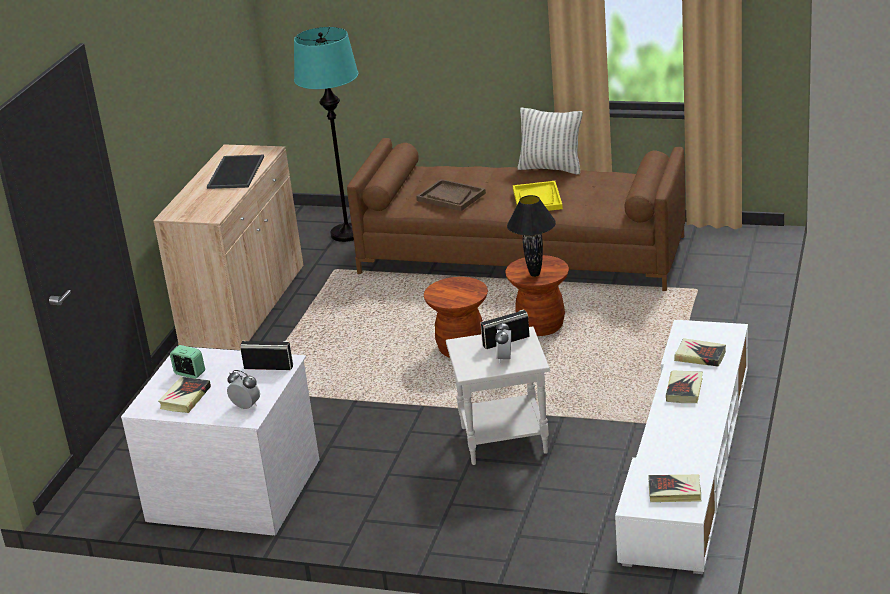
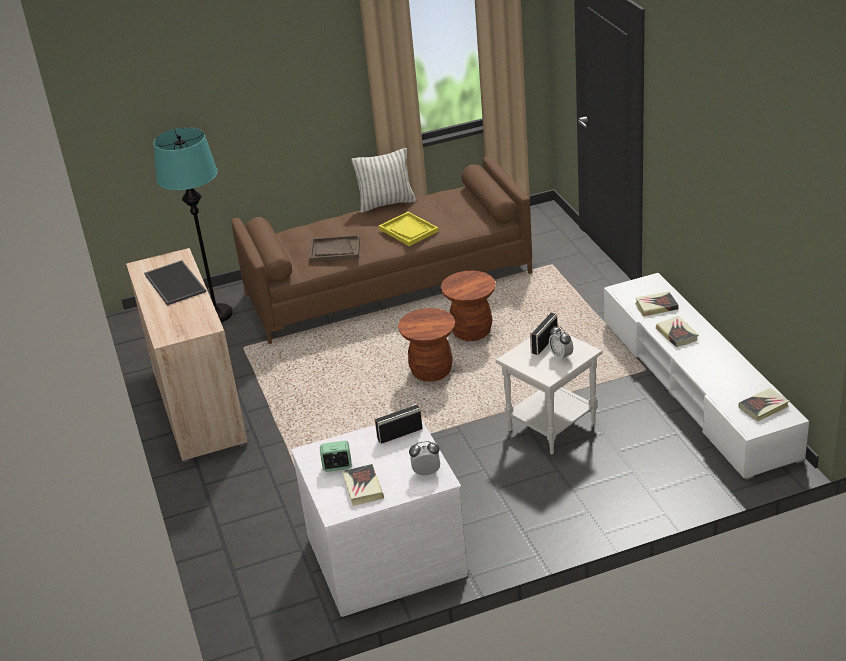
camera: 35 degrees left, 5 degrees up
(535, 274) = (472, 288): black table lamp -> none

